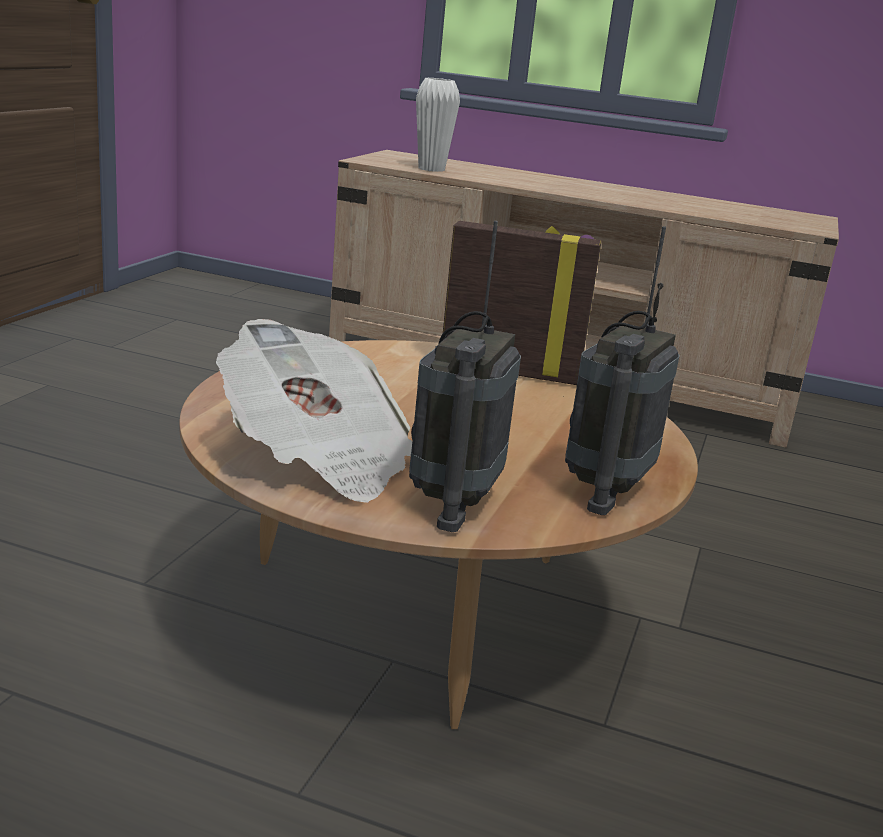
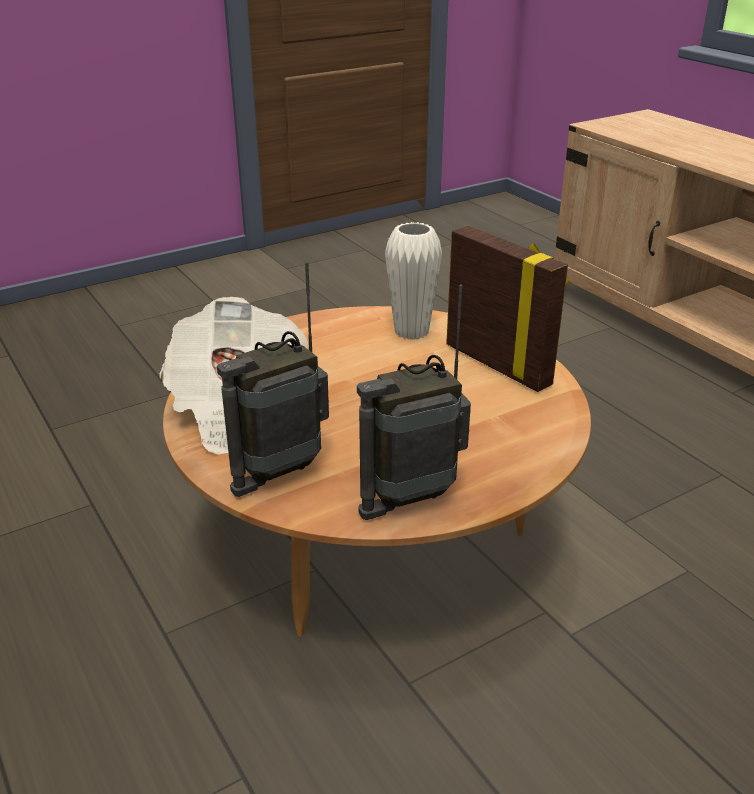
camera: 40 degrees right, 10 degrees up
(431, 169) = (648, 138): white vase -> white vase (411, 332)

